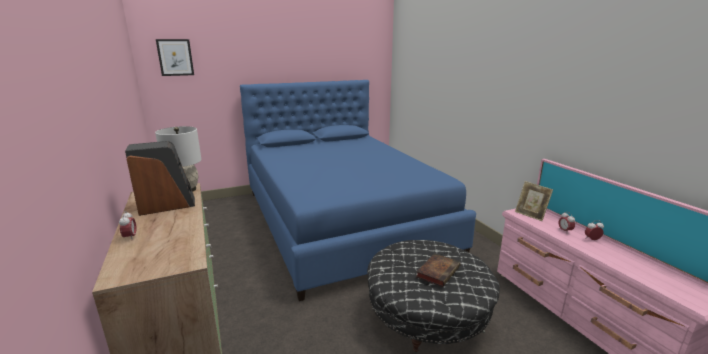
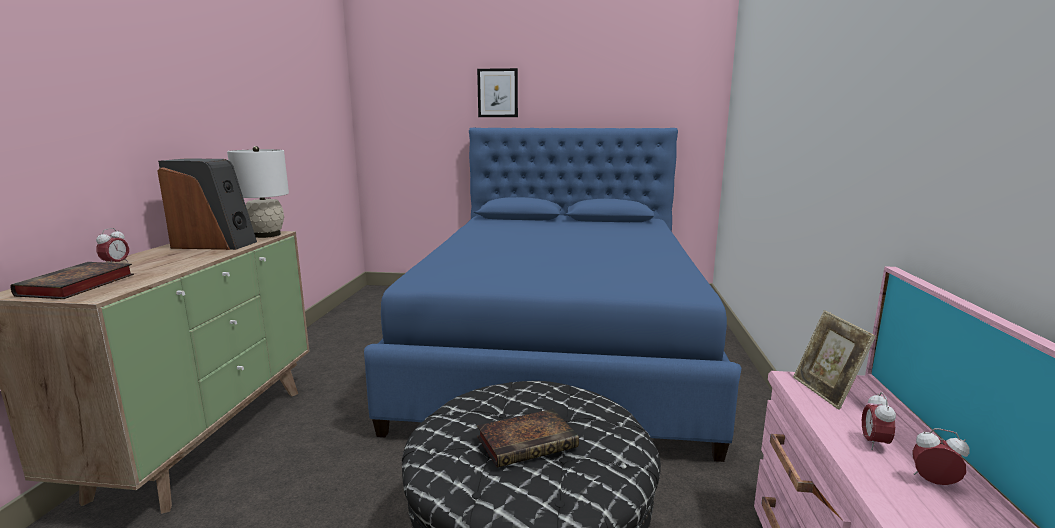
camera: 30 degrees right, 5 degrees down
(152, 260) = (76, 286): none -> book
(175, 57) = (395, 89): picture -> picture (497, 93)

